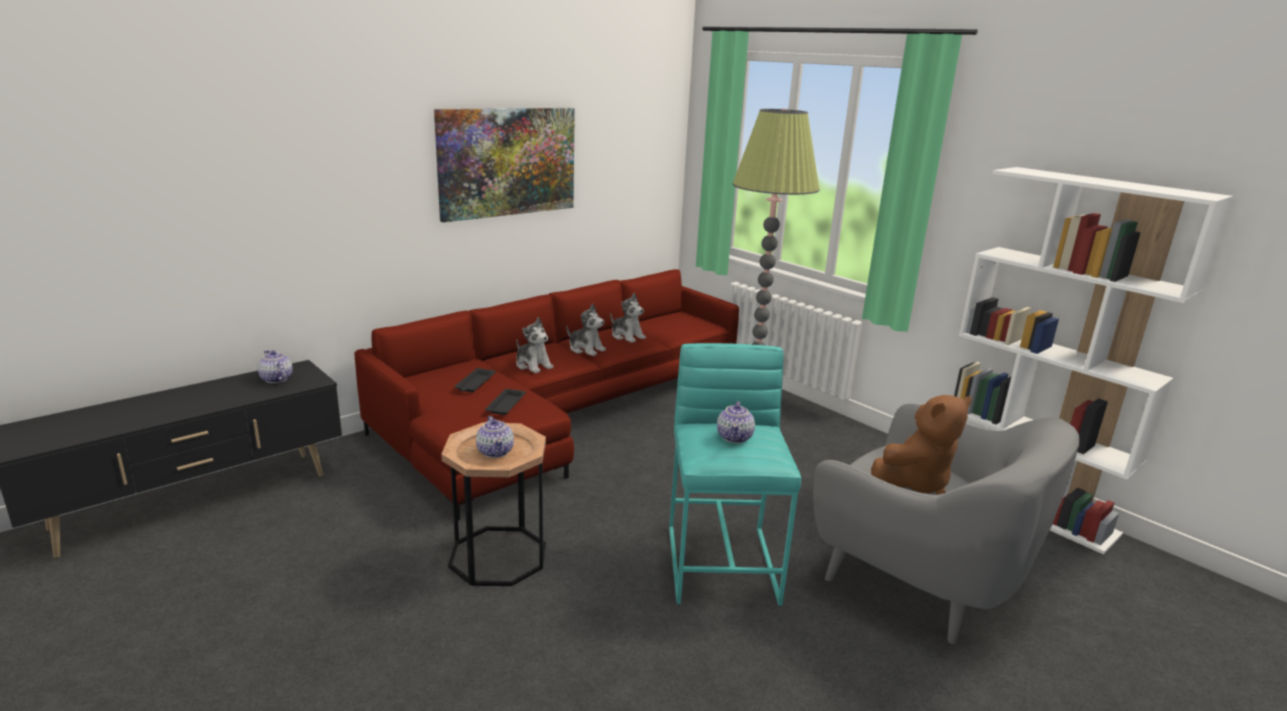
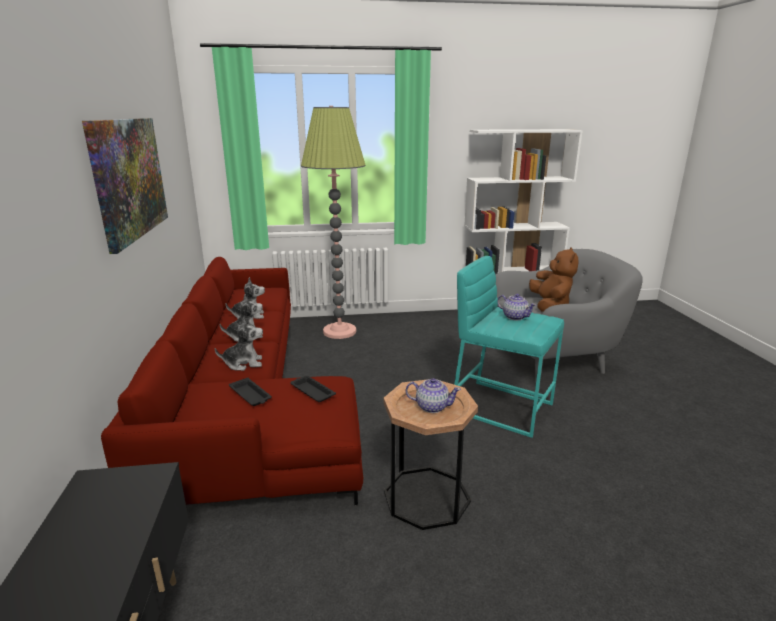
camera: 55 degrees left, 0 degrees up
(276, 379) = (101, 506): teapot -> none

